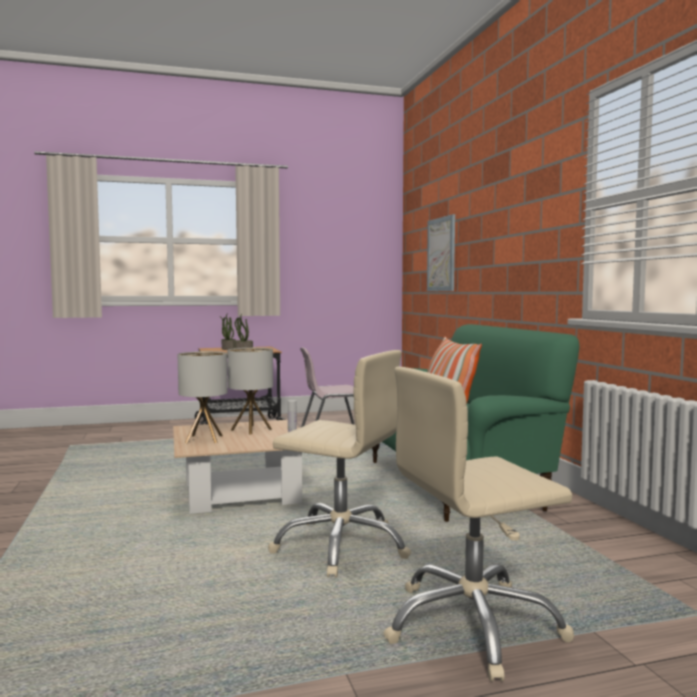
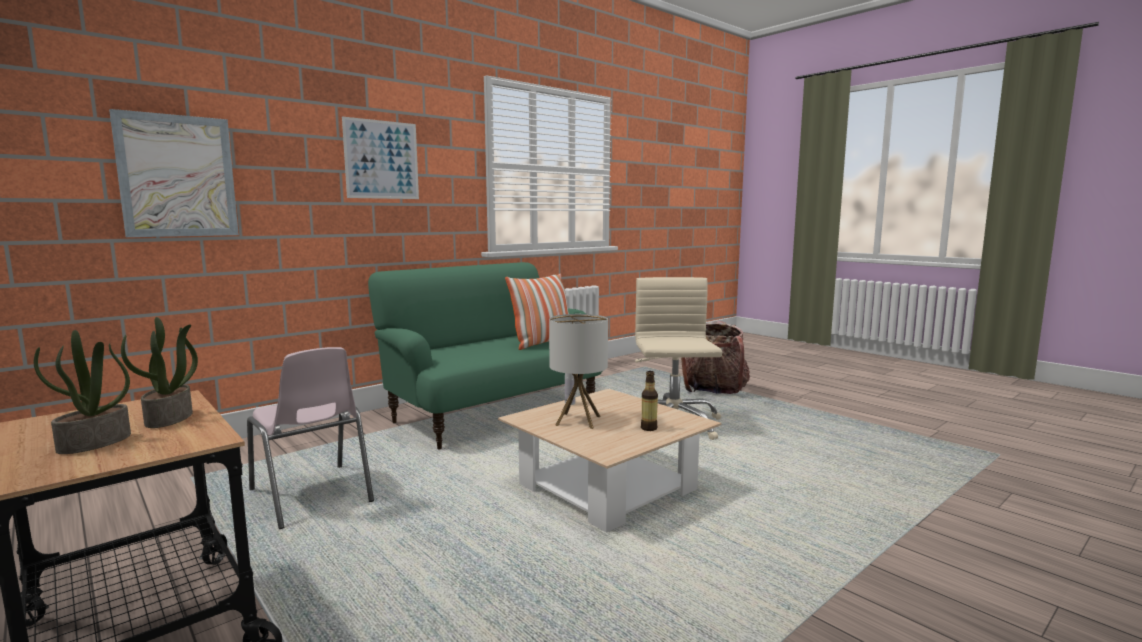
camera: 115 degrees left, 5 degrees up
(204, 439) = (648, 428): table lamp -> bottle
(472, 626) = (714, 391): beige office chair -> backpack
(511, 222) = (382, 160): none -> picture

